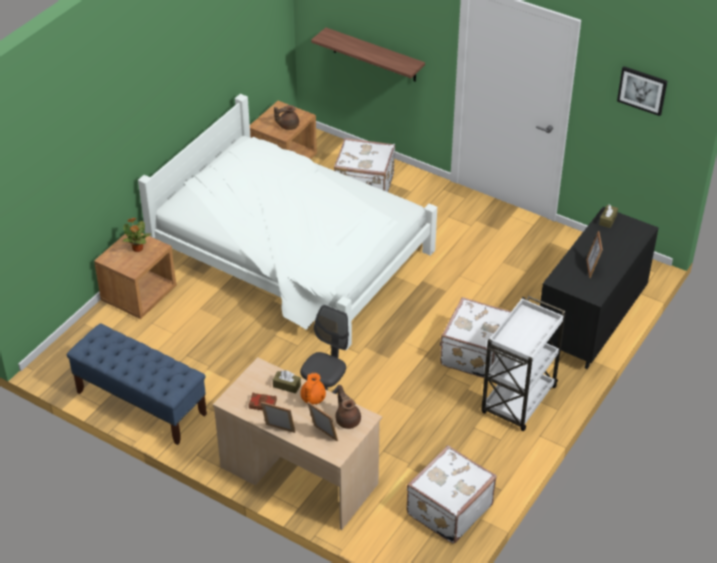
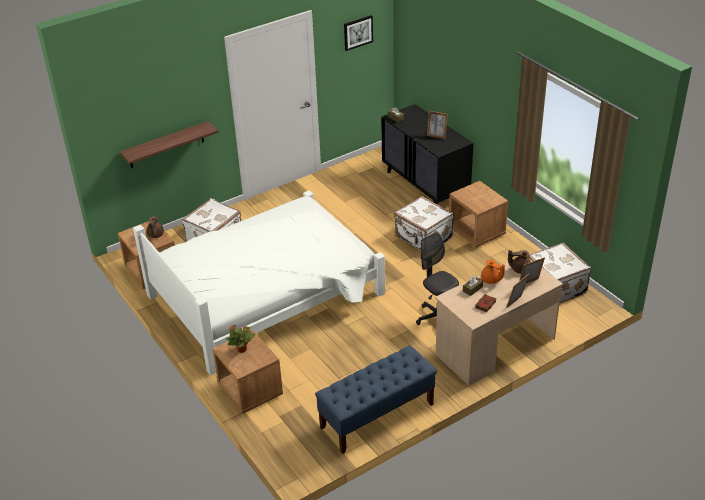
camera: 65 degrees left, 5 degrees down
(518, 401) = (477, 232): white cart -> brown nightstand

